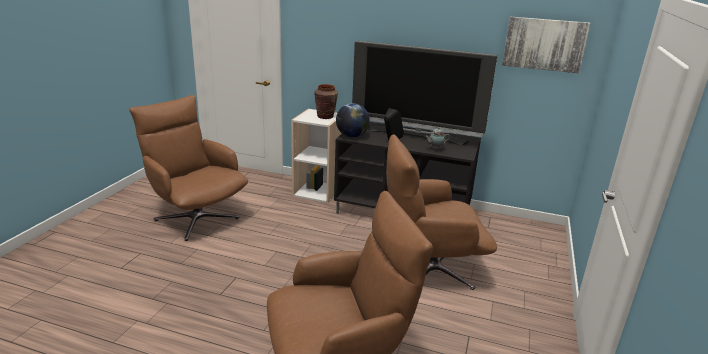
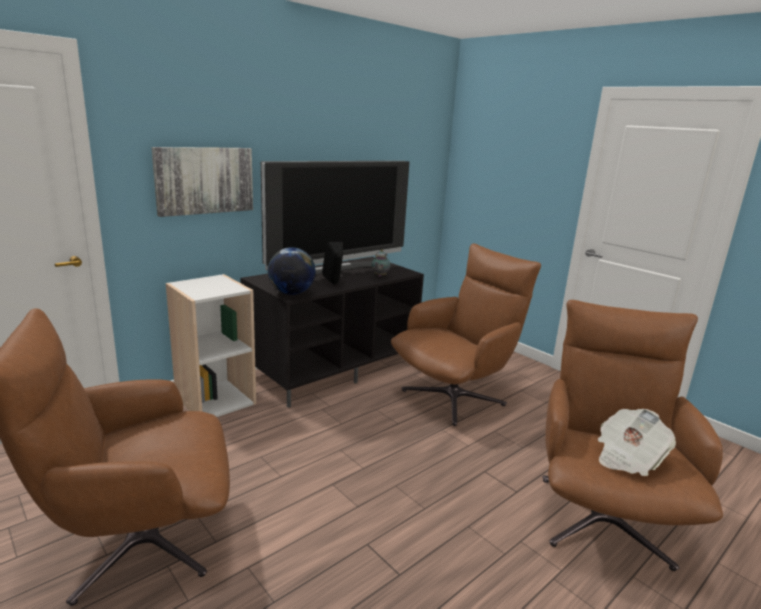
camera: 60 degrees left, 5 degrees down
(318, 316) = (628, 457): none -> newspaper
(325, 116) = (218, 283): brown vase -> none
(431, 269) = (453, 397): brown armchair -> brown armchair turned 150 degrees counterclockwise
(544, 44) = (411, 148): picture -> picture (204, 180)

